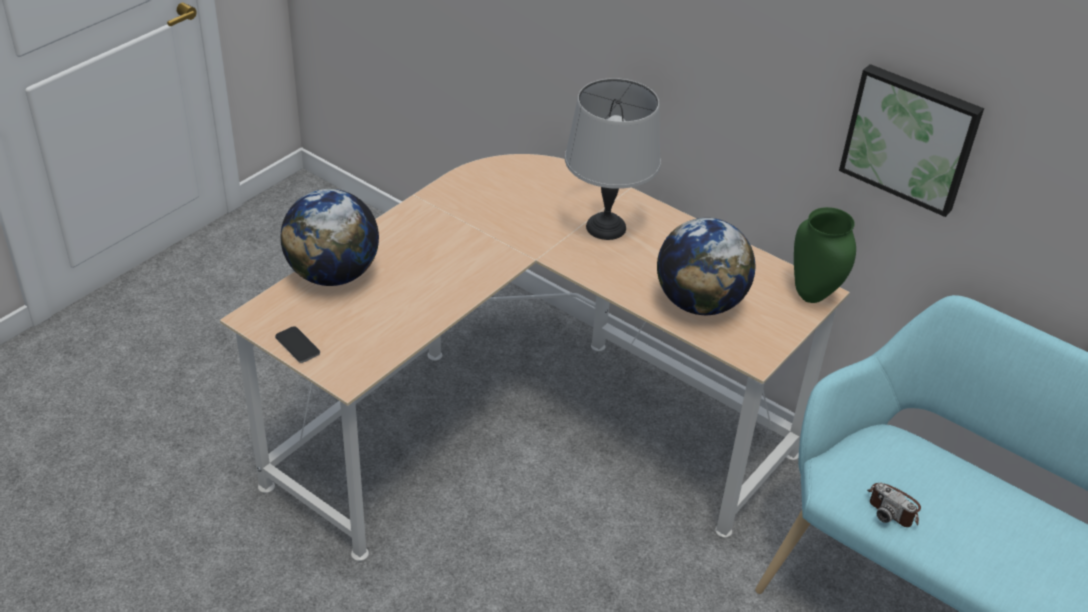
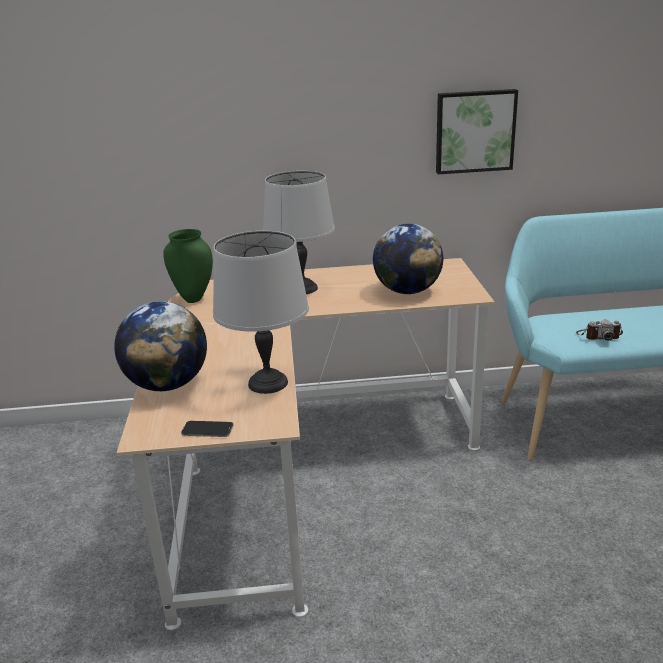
camera: 40 degrees left, 15 degrees down
(404, 329) = (268, 382): none -> grey table lamp
(814, 295) = (450, 265): green vase -> green vase (194, 299)

